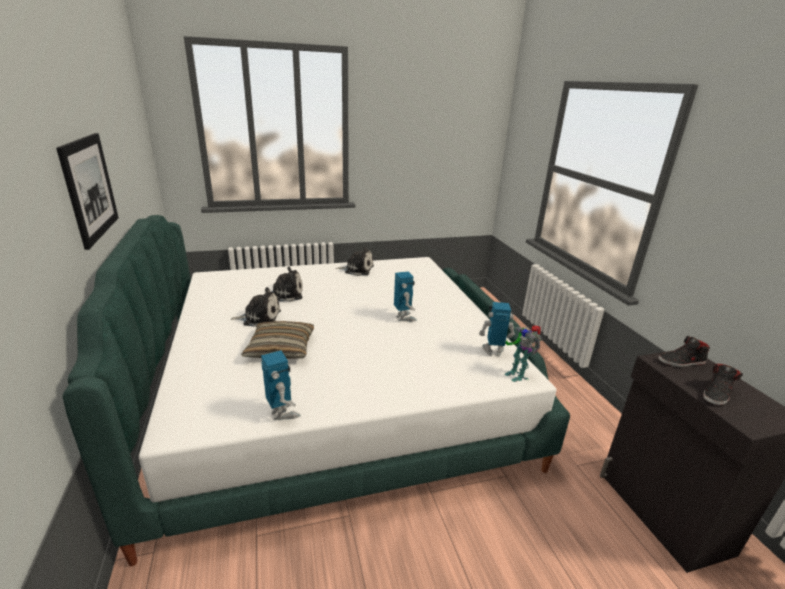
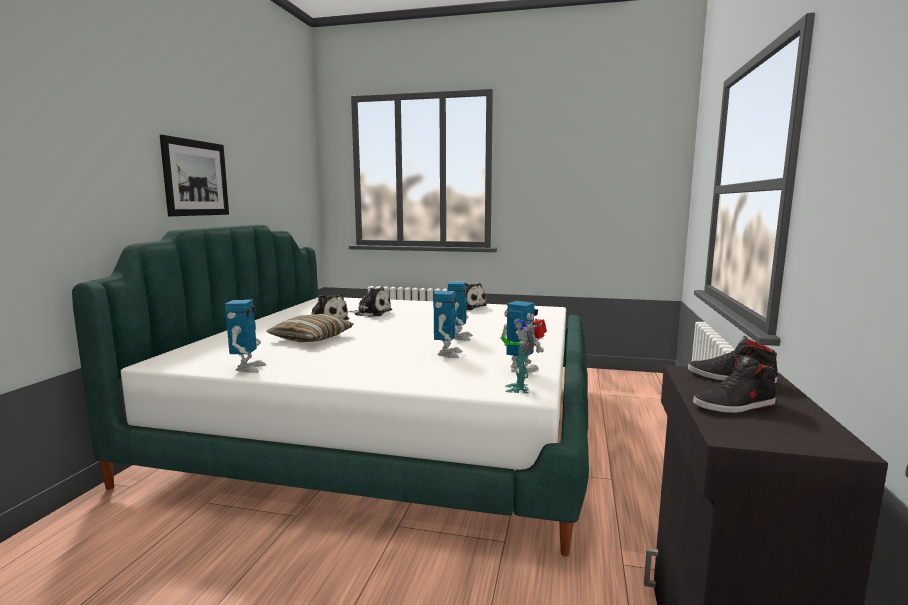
camera: 30 degrees right, 15 degrees down
(422, 343) = (447, 354): none -> toy robot

